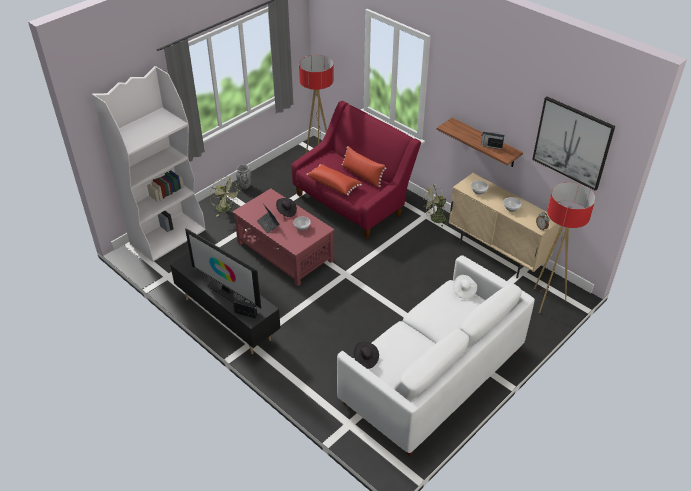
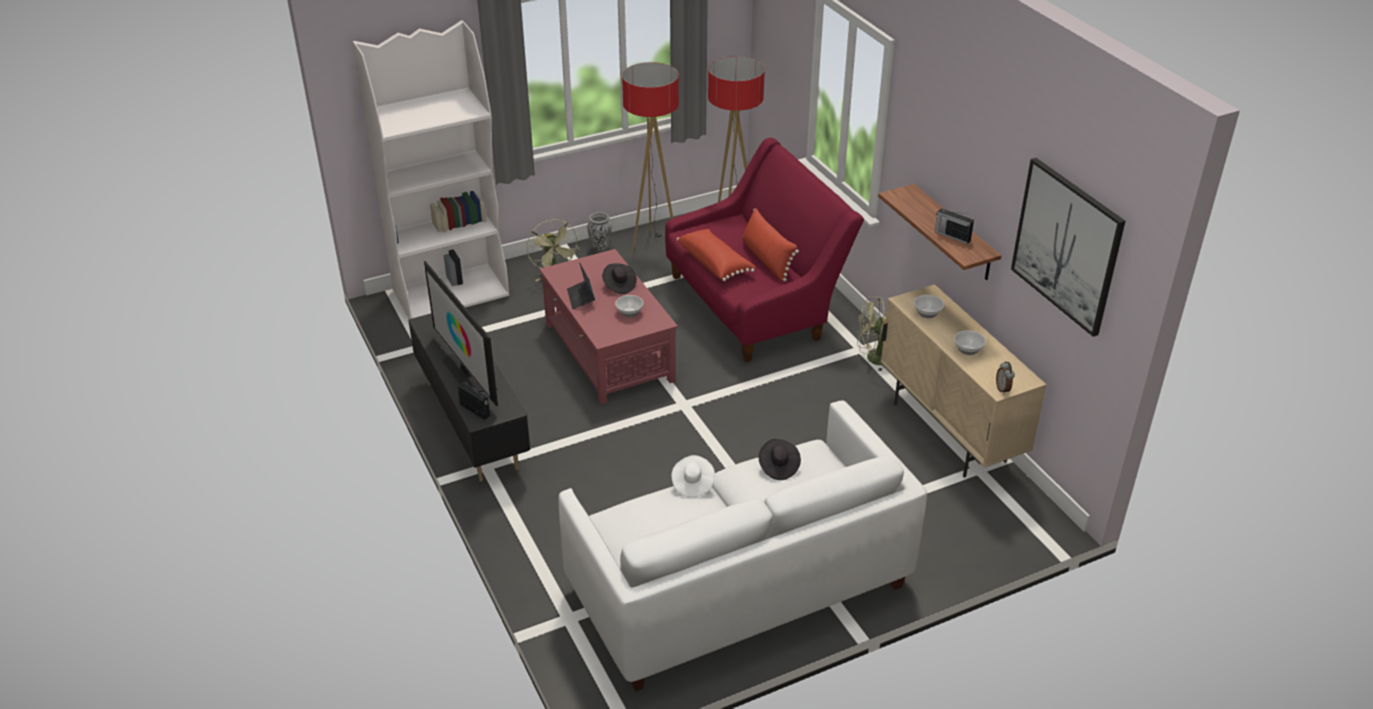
camera: 20 degrees right, 5 degrees down
(365, 359) = (612, 516): black hat -> black hat (778, 467)
(464, 291) = (828, 459): white hat -> white hat (692, 484)
(546, 300) = (996, 523): floor lamp -> floor lamp (653, 244)

